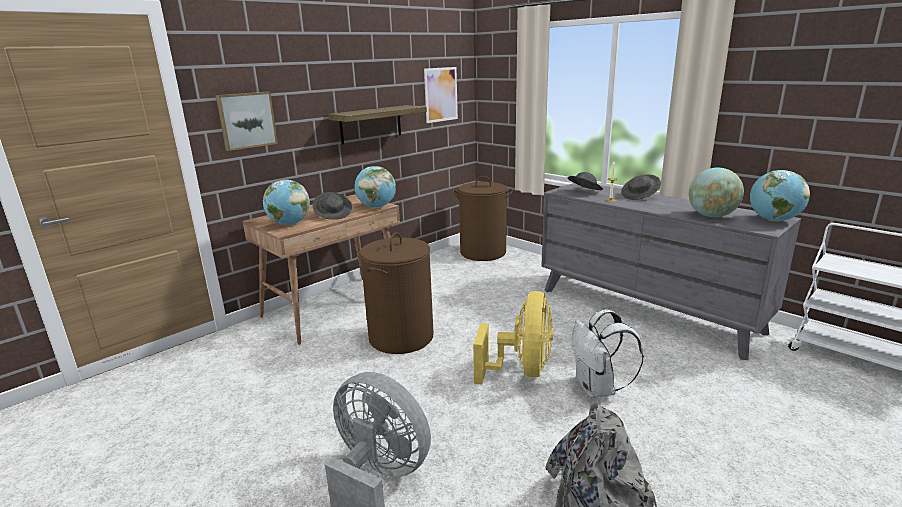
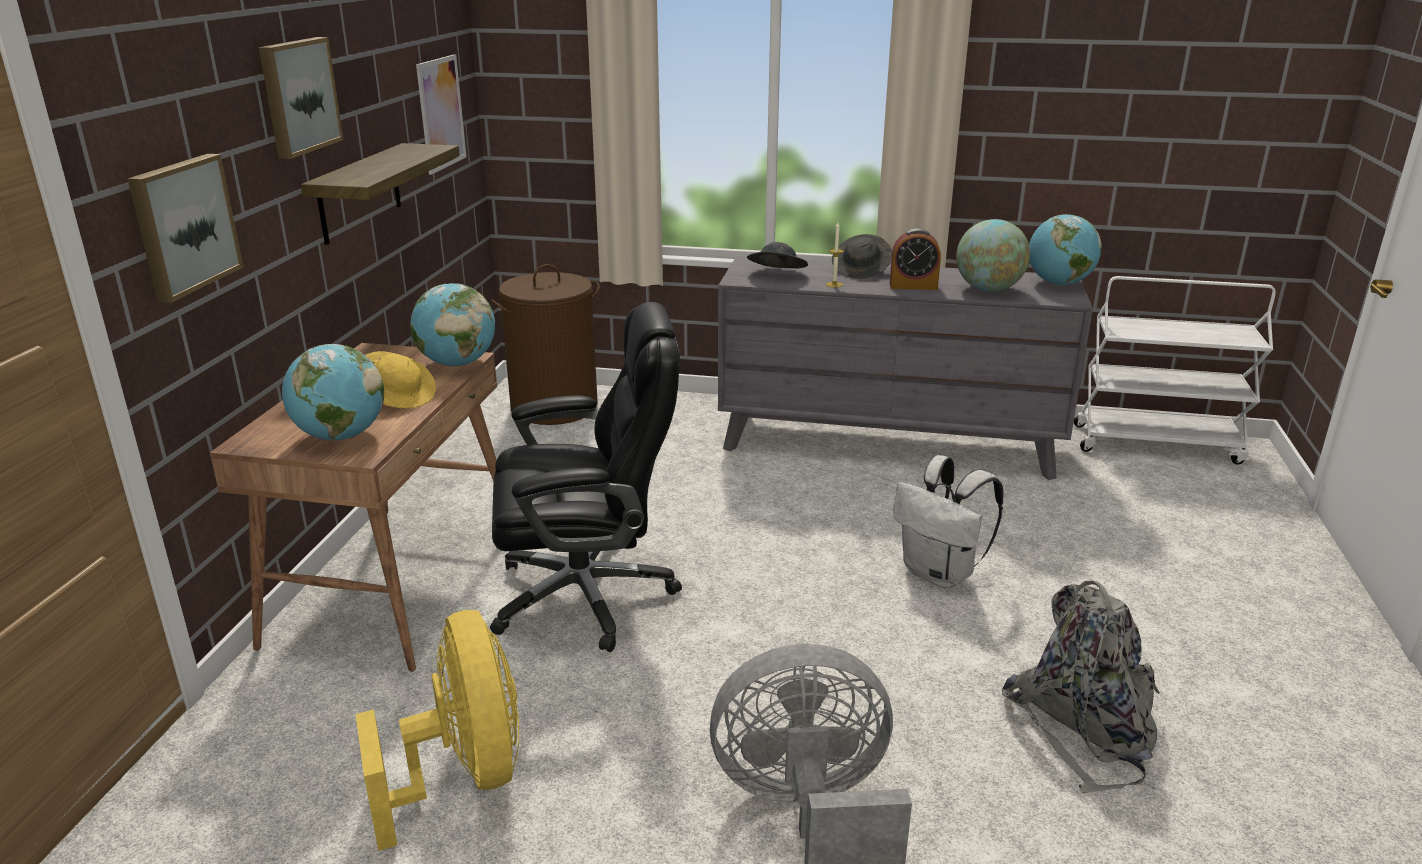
camera: 35 degrees left, 5 degrees up
(332, 73) = (298, 96): none -> picture
(333, 215) = (399, 397): grey hat -> yellow hat
(401, 337) = (588, 595): brown laundry basket -> black office chair
(522, 370) = (824, 583): yellow fan -> yellow fan (464, 776)
(660, 207) = (913, 286): none -> alarm clock

